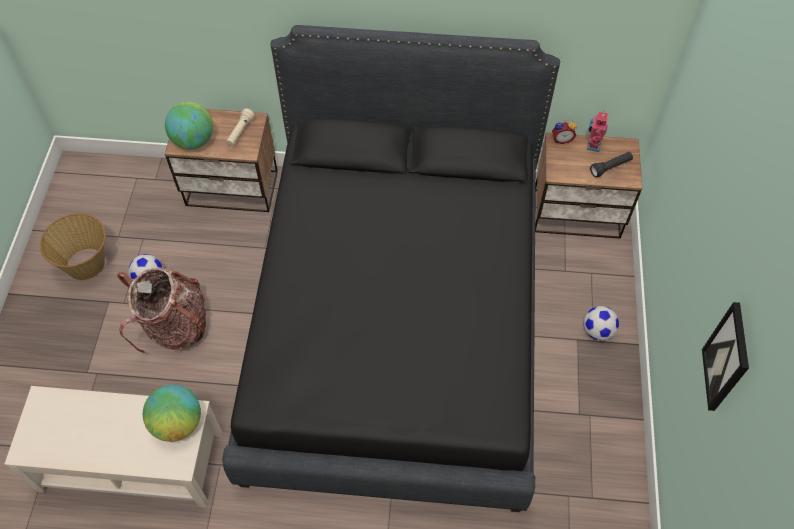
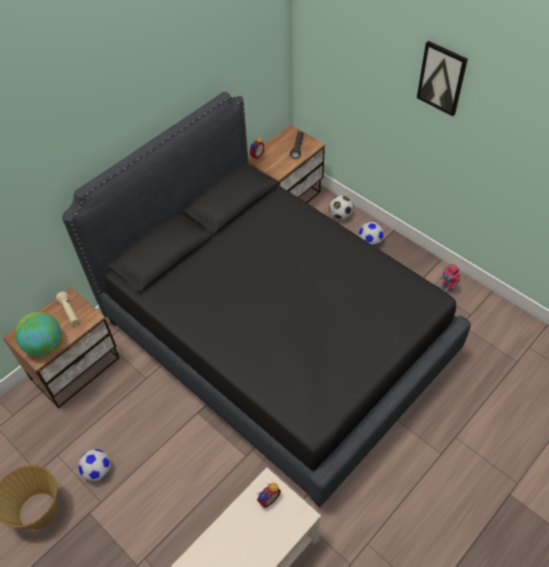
camera: 50 degrees left, 5 degrees down
(175, 326) = (155, 476): backpack -> none
(178, 423) = (268, 498): globe -> alarm clock
(592, 145) = (274, 145): toy robot -> toy robot (447, 288)
(607, 278) = (340, 215): none -> football
(726, 358) = (514, 146): picture -> picture (442, 78)

